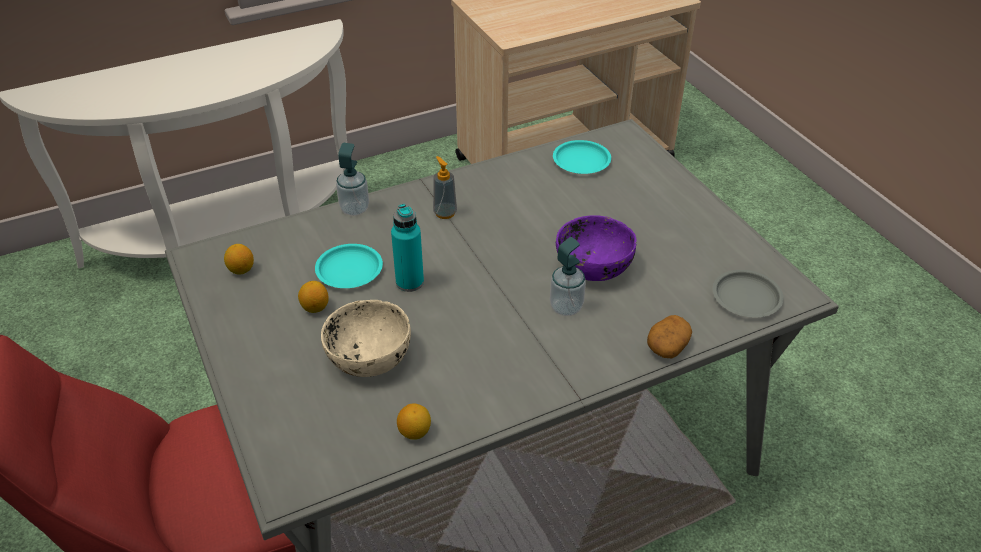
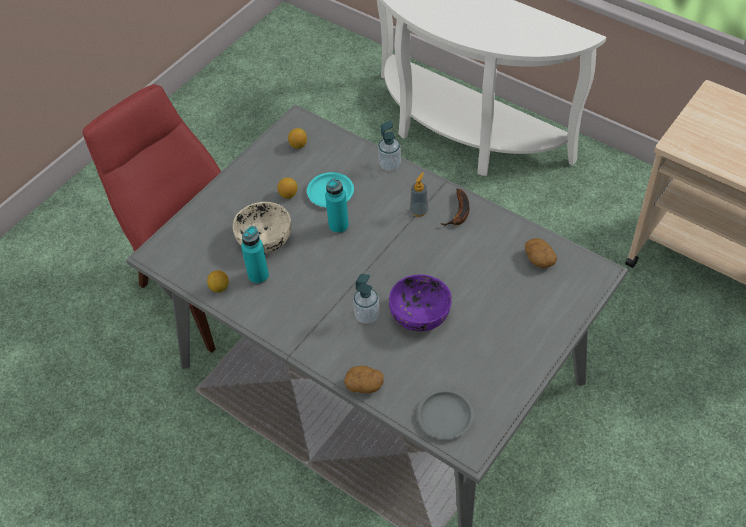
camera: 65 degrees right, 10 degrees up
(427, 384) = (258, 276): none -> turquoise bottle
(475, 187) = (459, 213): none -> banana
(581, 161) = (539, 259): turquoise plate -> potato

